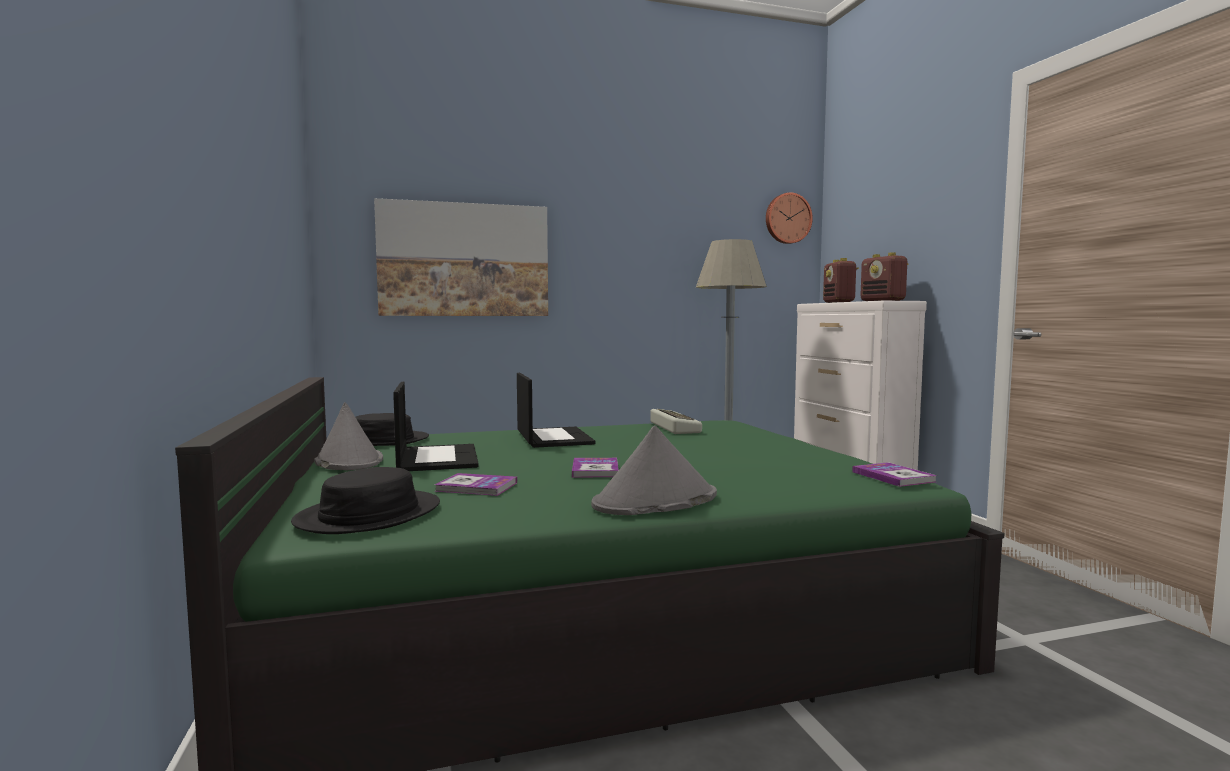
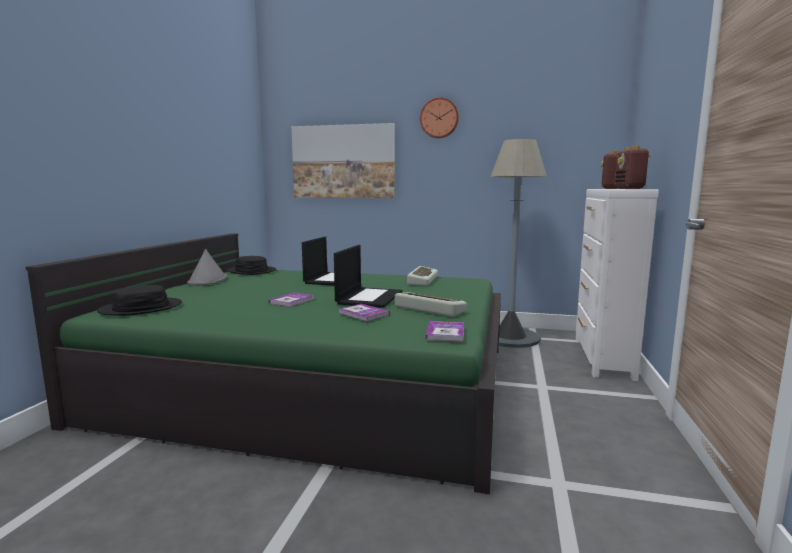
camera: 30 degrees right, 5 degrees up
(436, 458) = (245, 284): laptop -> laptop (369, 297)
(476, 487) = (216, 302): book -> book (364, 314)
(655, 501) = (264, 323): grey hat -> none
(787, 218) = (594, 116): wall clock -> wall clock (439, 118)
(793, 456) = (428, 309): none -> keyboard

